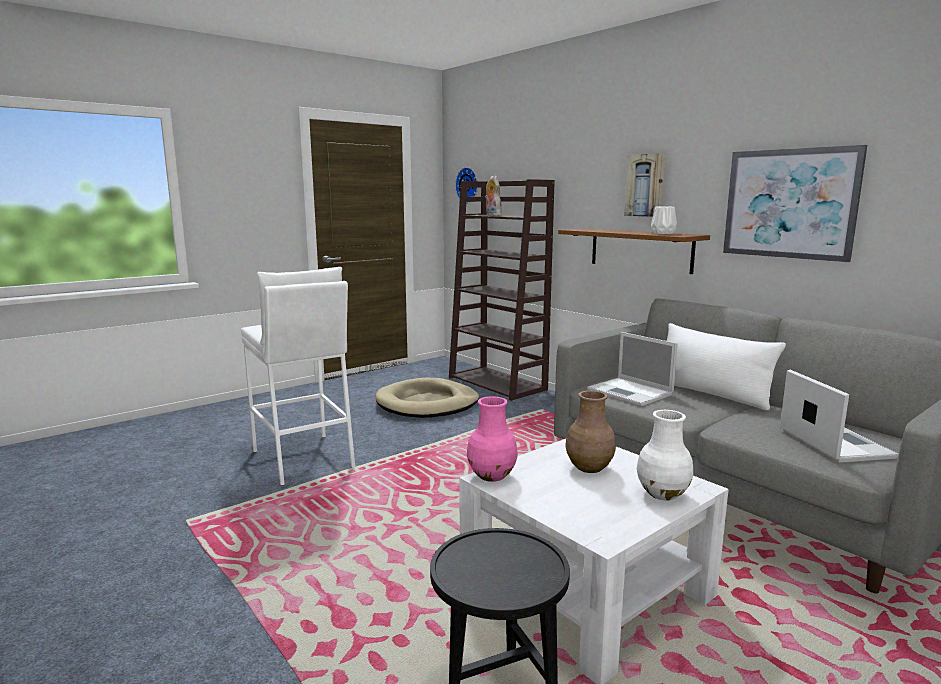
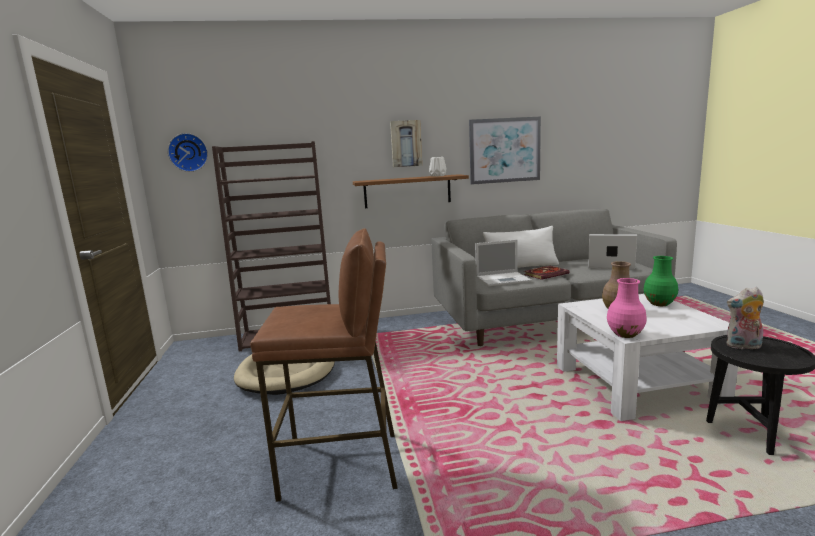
camera: 60 degrees left, 0 degrees up
(303, 459) = (341, 464): white stool -> brown stool
(492, 215) = (258, 178): plush toy -> plush toy (743, 346)
(662, 493) = (659, 303): white vase -> green vase
(696, 409) = (546, 274): none -> book

